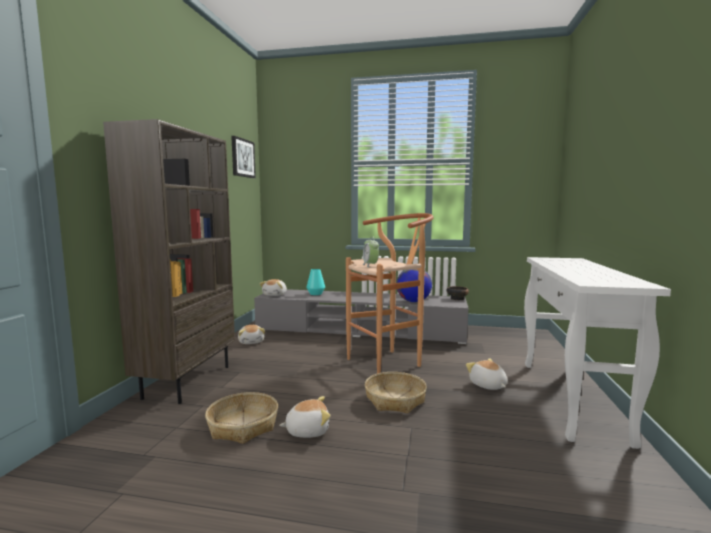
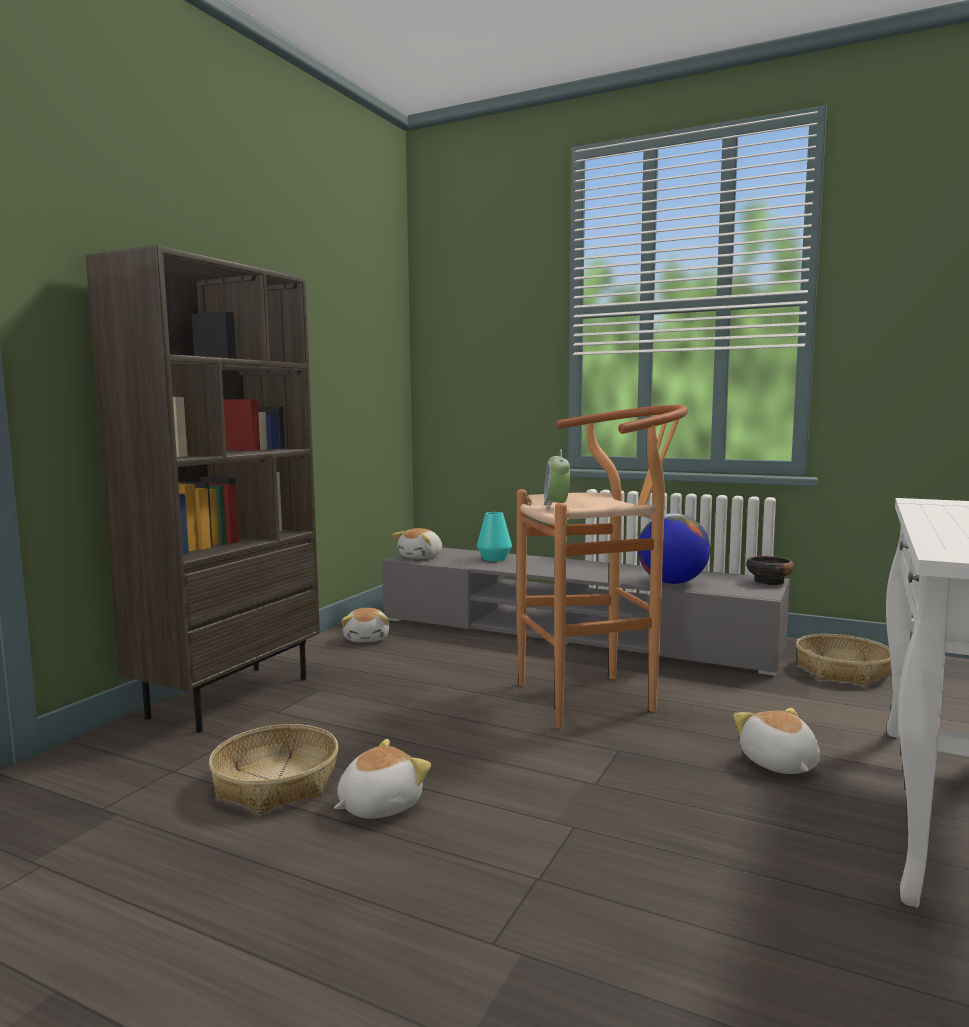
camera: 15 degrees right, 0 degrees up
(242, 158) = (371, 309): picture -> none
(307, 430) = (378, 805): plush toy -> plush toy turned 45 degrees counterclockwise
(394, 400) = (569, 770): basket -> basket (842, 670)

